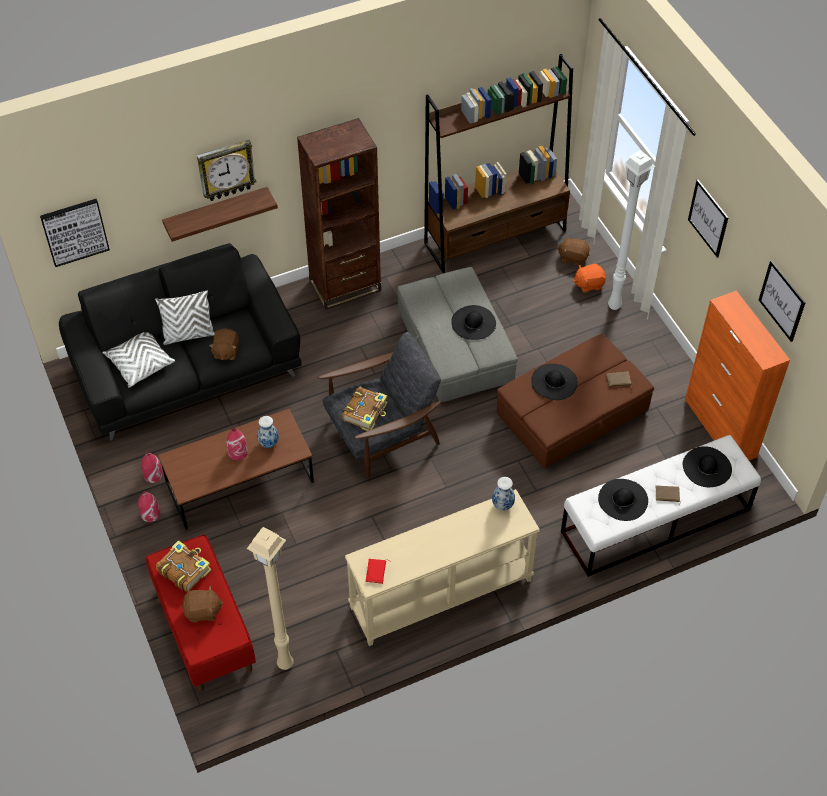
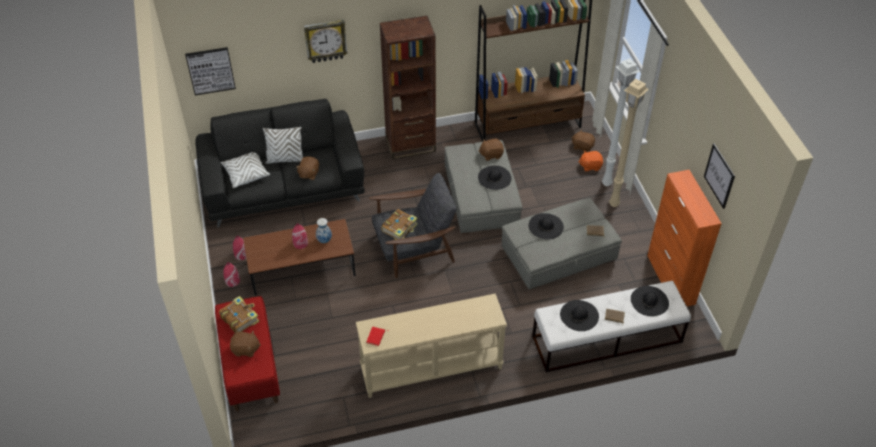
camera: 10 degrees right, 5 degrees down
(216, 213) = (317, 73): shelf -> none
(286, 663) = (304, 400): beige floor lamp -> beige floor lamp (615, 204)
(462, 290) = (491, 154): none -> brown plush toy
(502, 505) = (482, 303): vase -> none
(572, 414) = (559, 254): brown ottoman -> grey ottoman
(708, 218) = (675, 113): picture -> none

